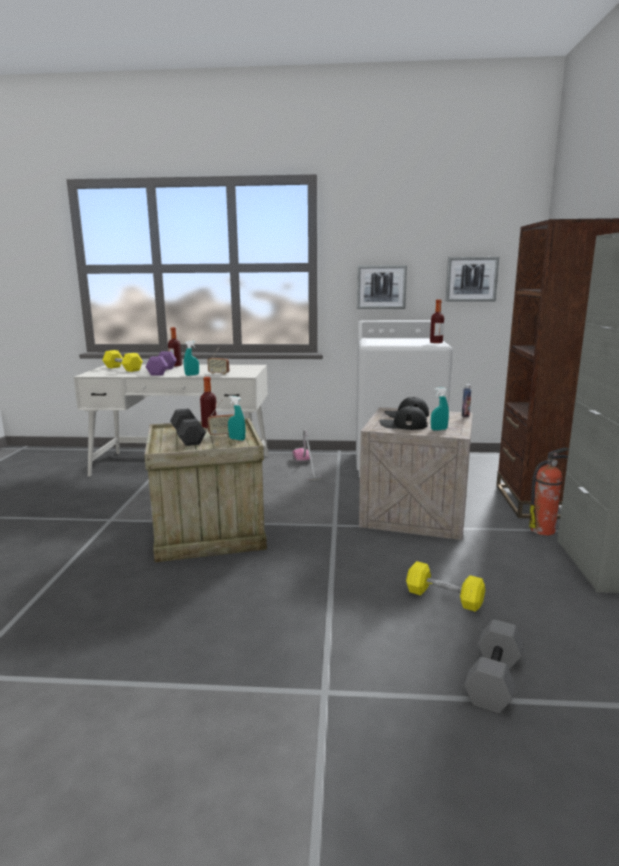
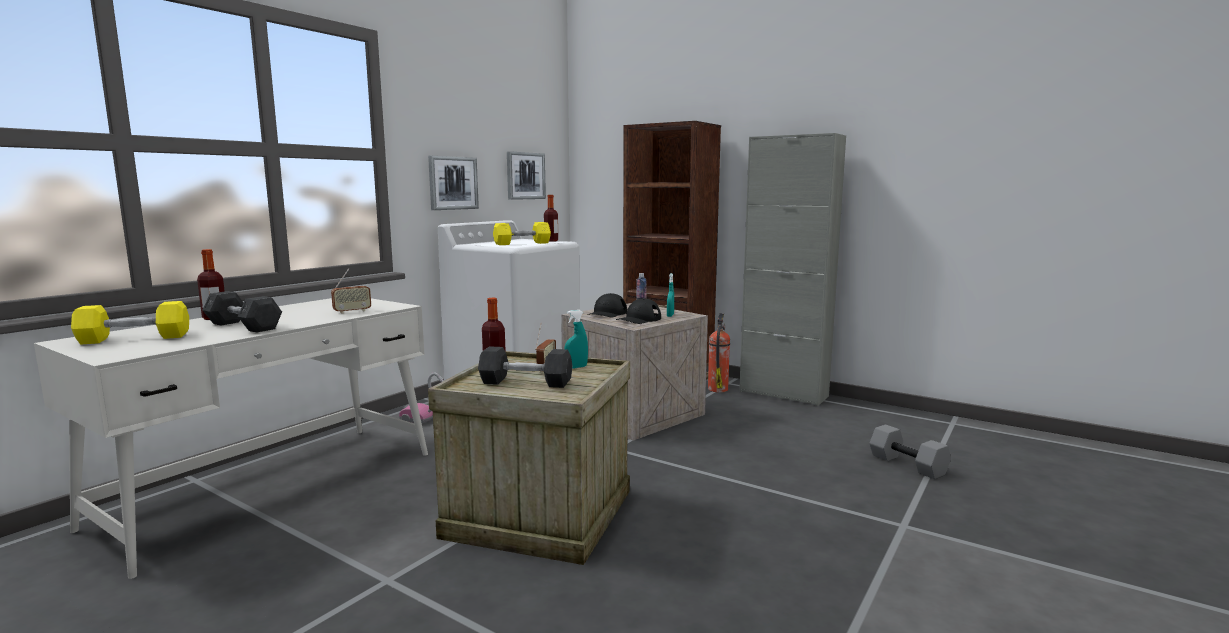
camera: 60 degrees left, 5 degrees down
(162, 371) = (243, 326): purple dumbbell -> grey dumbbell
(192, 375) = (322, 319): turquoise spray bottle -> none
(444, 597) = (791, 447): yellow dumbbell -> yellow dumbbell (522, 243)

